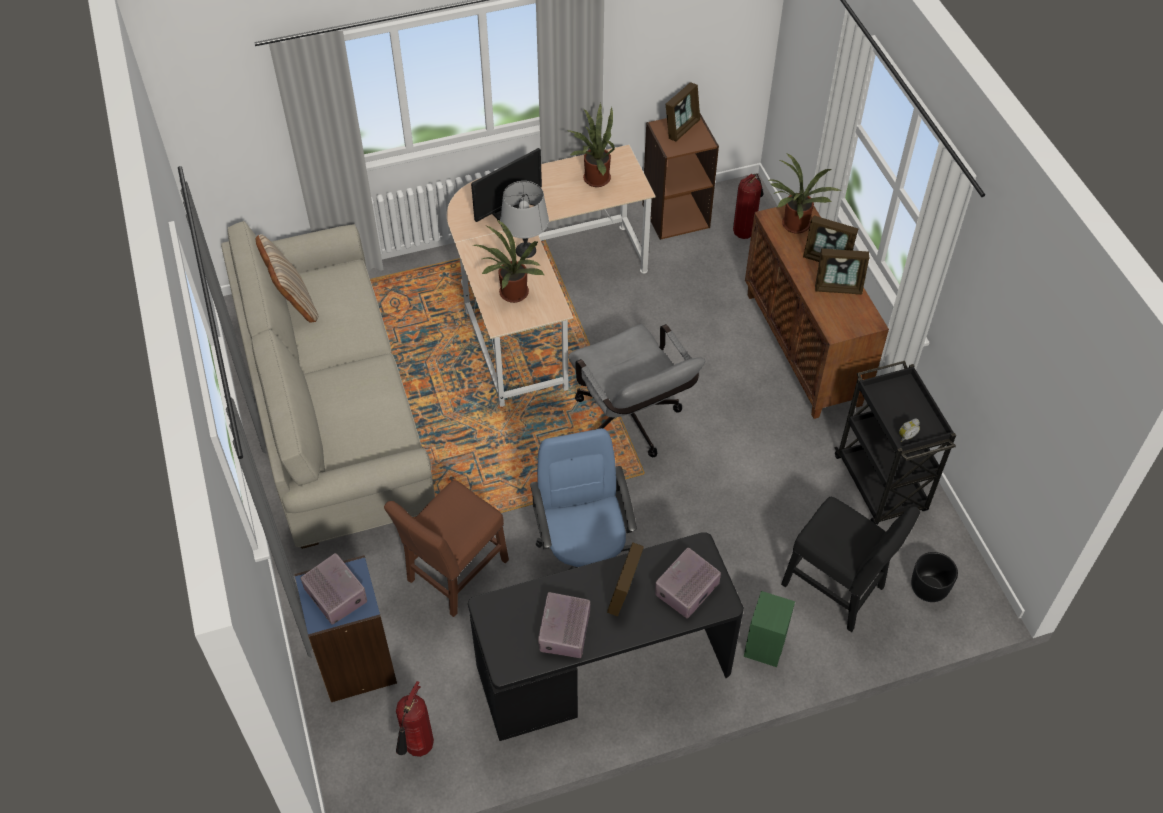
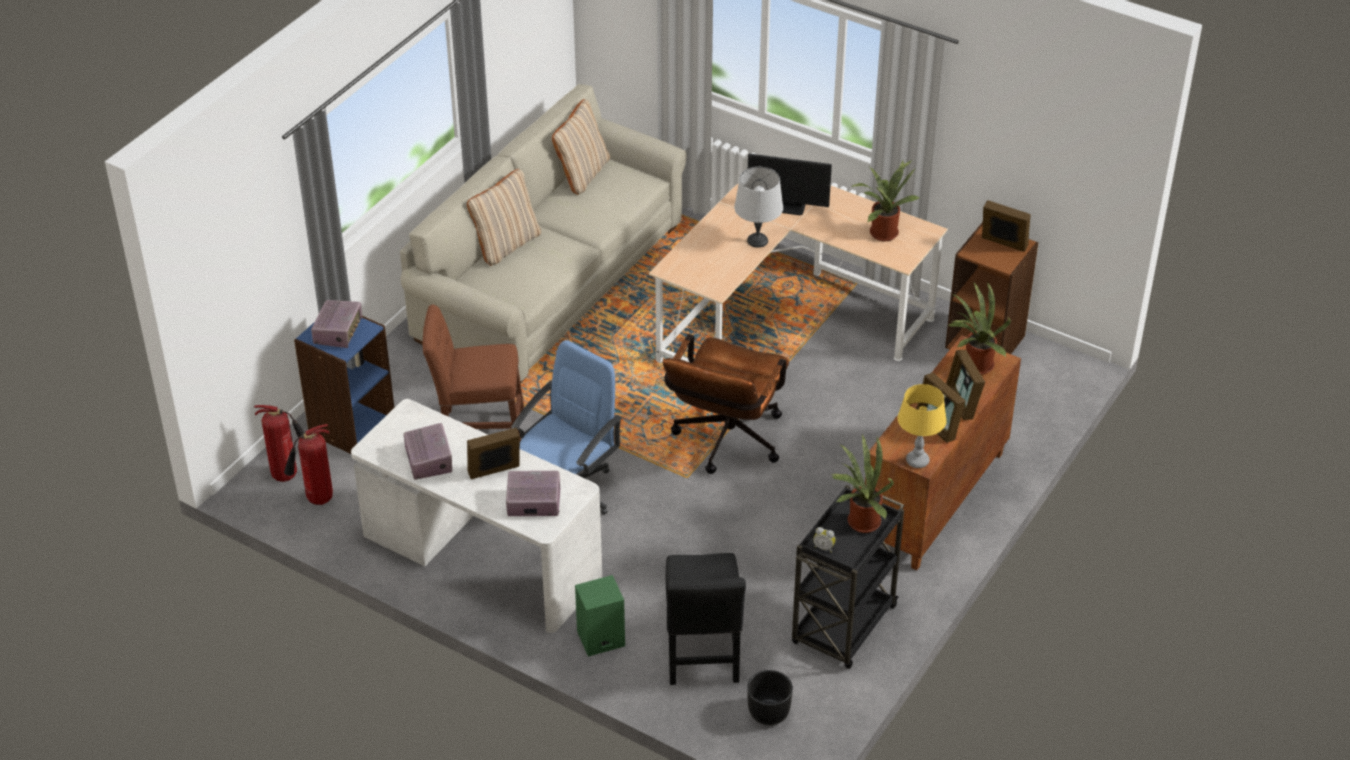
camera: 50 degrees right, 10 degrees down
(320, 406) = (506, 244): none -> beige pillow
(511, 295) = (703, 259): potted plant -> potted plant (860, 522)
(564, 632) = (429, 460): radio -> radio turned 105 degrees clockwise
(604, 670) = (481, 558): black desk -> white desk
(631, 426) = (725, 443): grey office chair -> brown office chair
(682, 128) = (1003, 244): picture frame -> picture frame turned 150 degrees counterclockwise
(744, 232) = (1023, 392): fire extinguisher -> fire extinguisher (288, 475)
(864, 323) = (917, 461): none -> yellow table lamp

